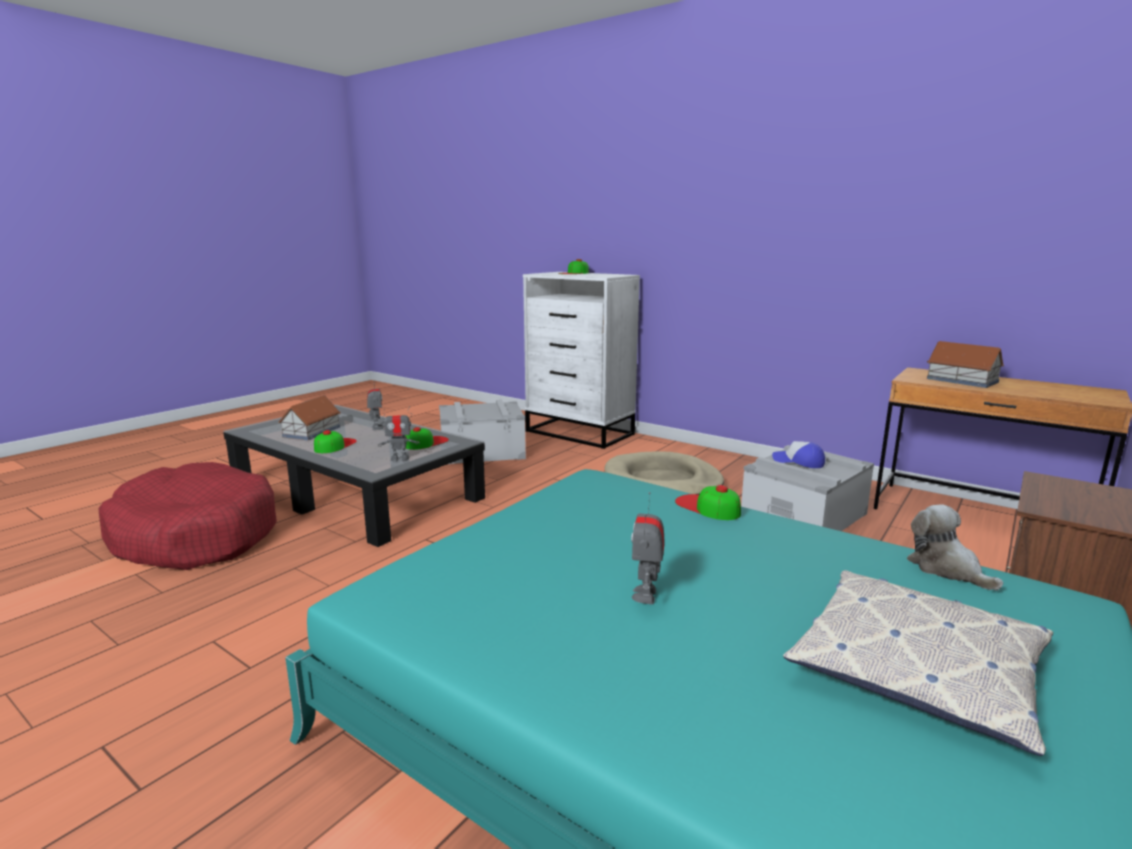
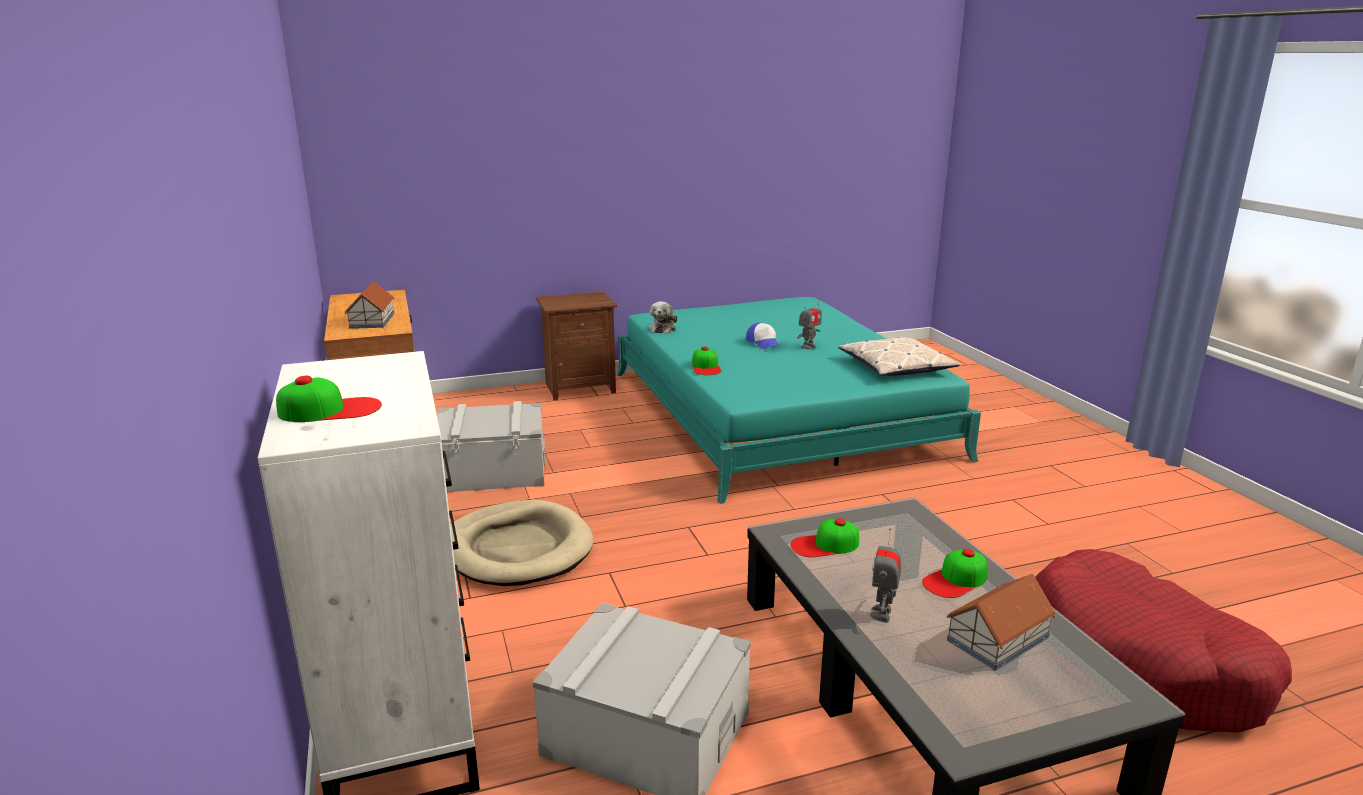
camera: 145 degrees left, 5 degrees up
(399, 459) = (873, 522): toy robot -> none
(798, 462) = (489, 424): cap -> cap (764, 343)
(917, 668) = (749, 318): pillow -> pillow (896, 367)

